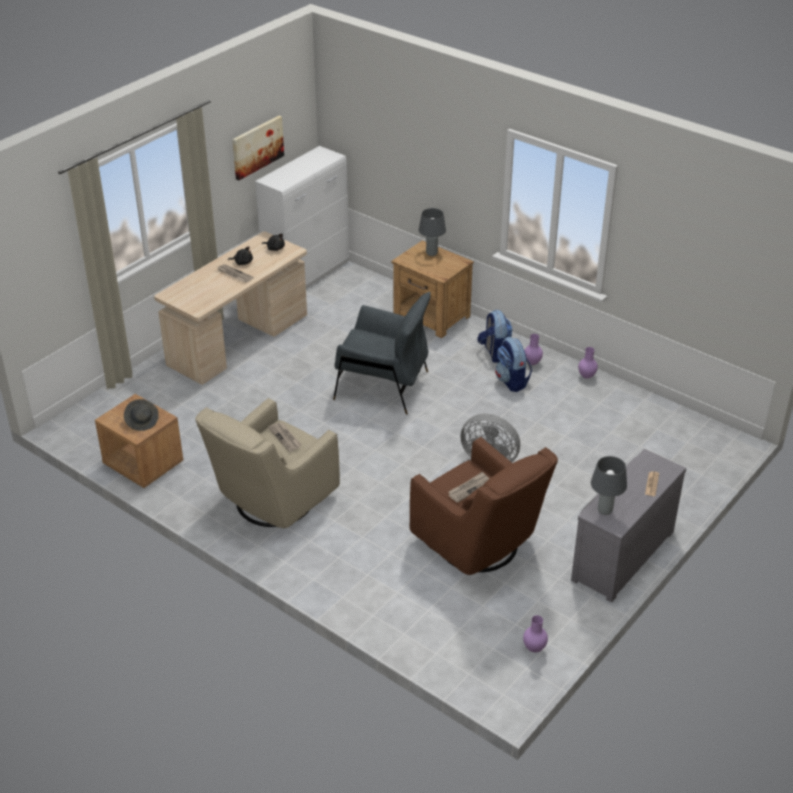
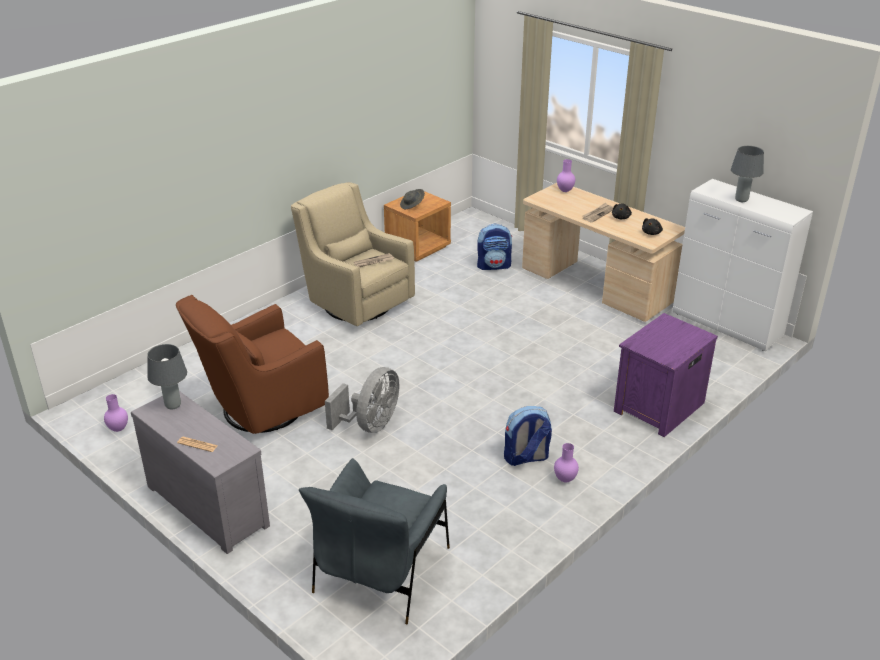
camera: 95 degrees right, 5 degrees down
(257, 147) = (732, 148): picture -> none
(382, 386) = (520, 366): grey armchair -> grey armchair (381, 571)
(431, 253) = (685, 340): grey table lamp -> grey table lamp (741, 200)
(432, 317) = (657, 407): brown nightstand -> purple nightstand
(469, 488) = (270, 350): newspaper -> none
(494, 353) = (584, 450): backpack -> backpack (494, 266)
(587, 376) = (535, 525): purple vase -> purple vase (565, 191)

